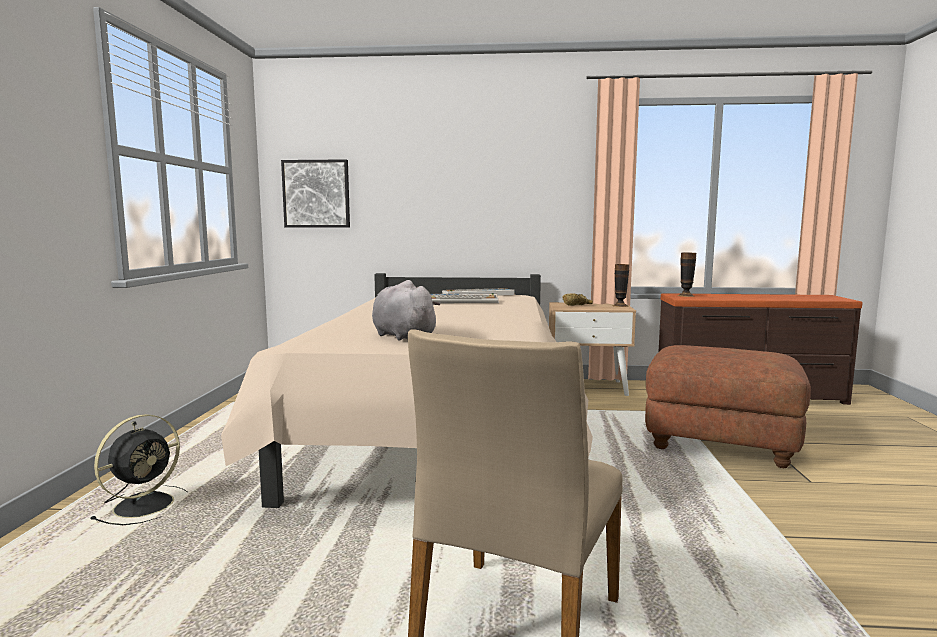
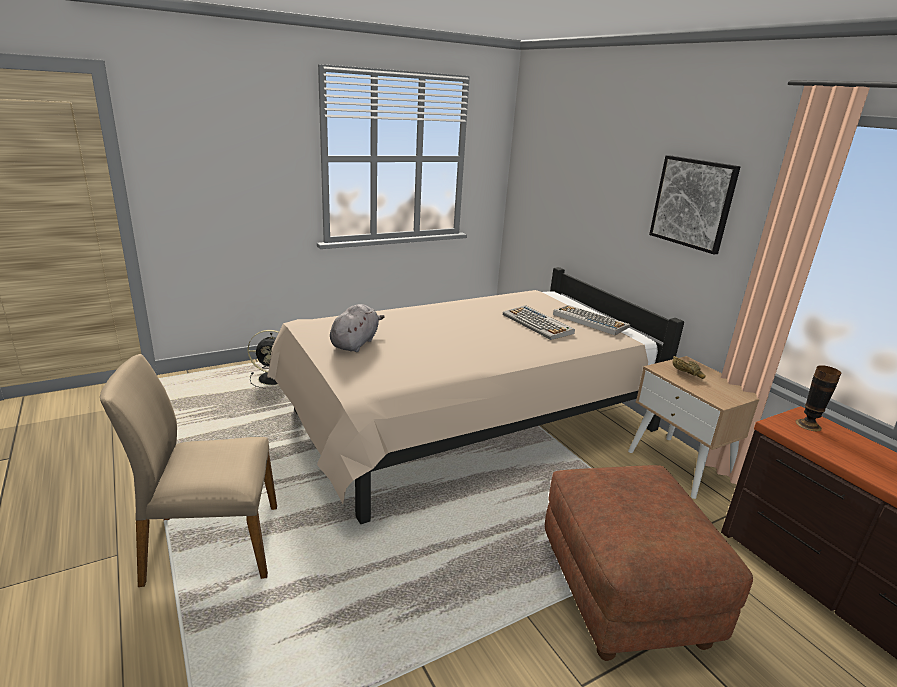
camera: 55 degrees right, 15 degrees up
(316, 194) = (538, 182): picture -> picture (693, 203)
(620, 306) = (737, 396): vase -> none

